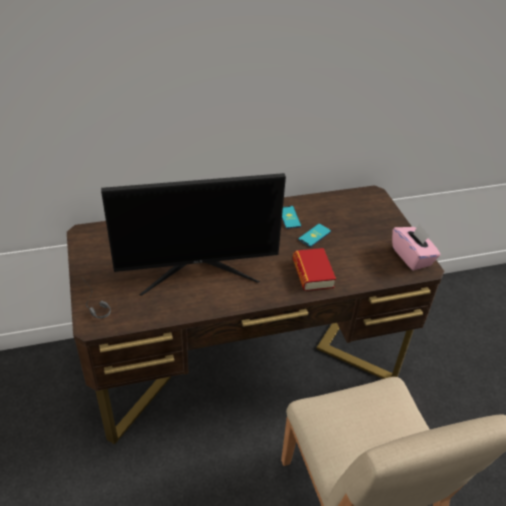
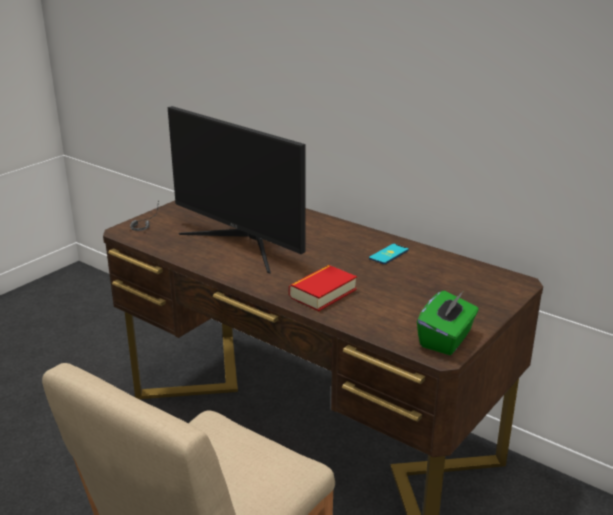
camera: 55 degrees right, 15 degrees down
(314, 235) = (383, 275): phone -> none
(412, 257) = (446, 339): pink tissue box -> green tissue box

